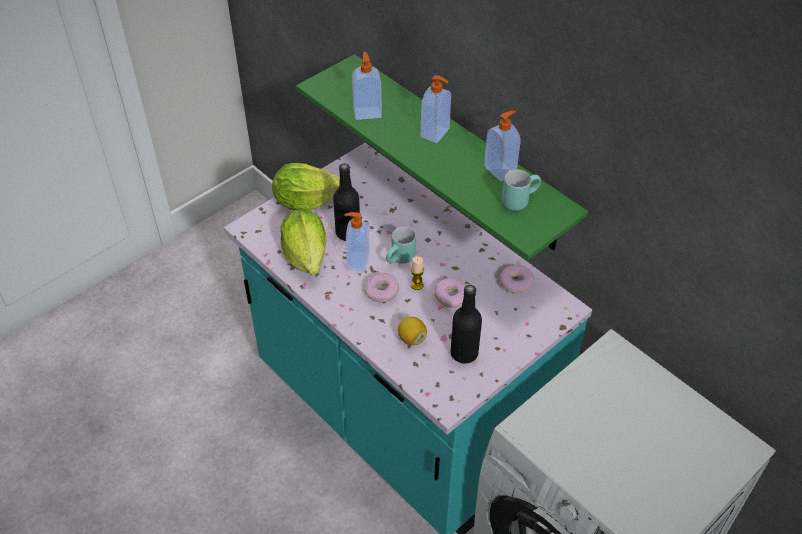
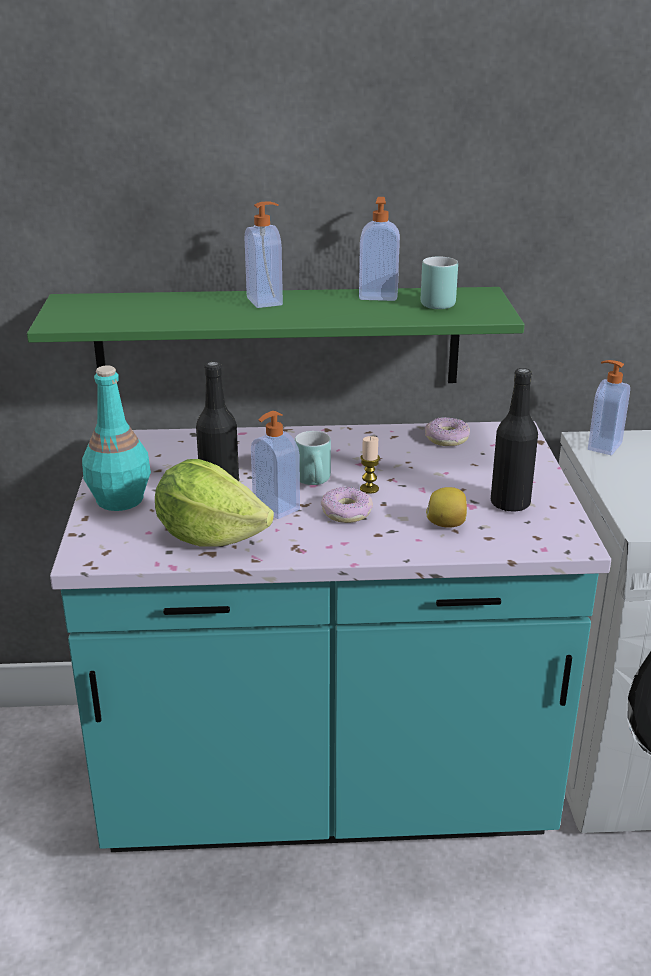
camera: 50 degrees left, 20 degrees down
(305, 201) = (119, 500): lettuce -> turquoise bottle
(367, 112) = (161, 316): soap dispenser -> soap dispenser (603, 446)
(451, 296) = (416, 477): donut -> none

